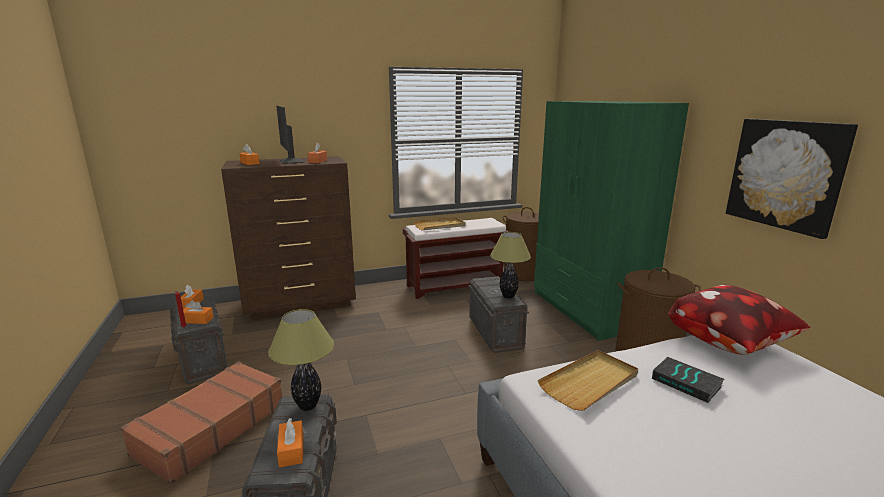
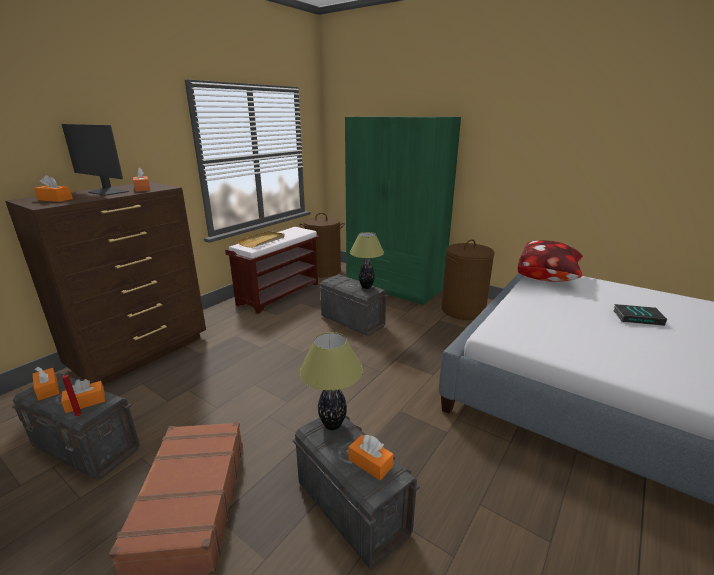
camera: 35 degrees left, 5 degrees up
(590, 382) = (521, 323): beige tray -> none
(687, 383) = (560, 305): book -> book (638, 317)
(785, 174) = (538, 164): picture -> none

